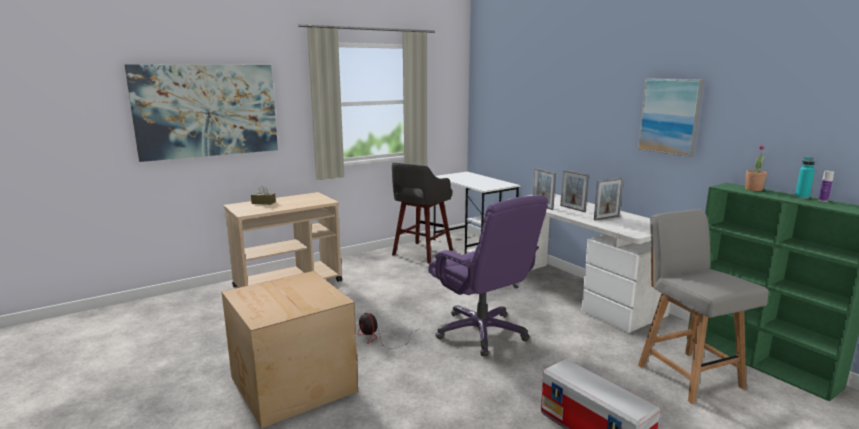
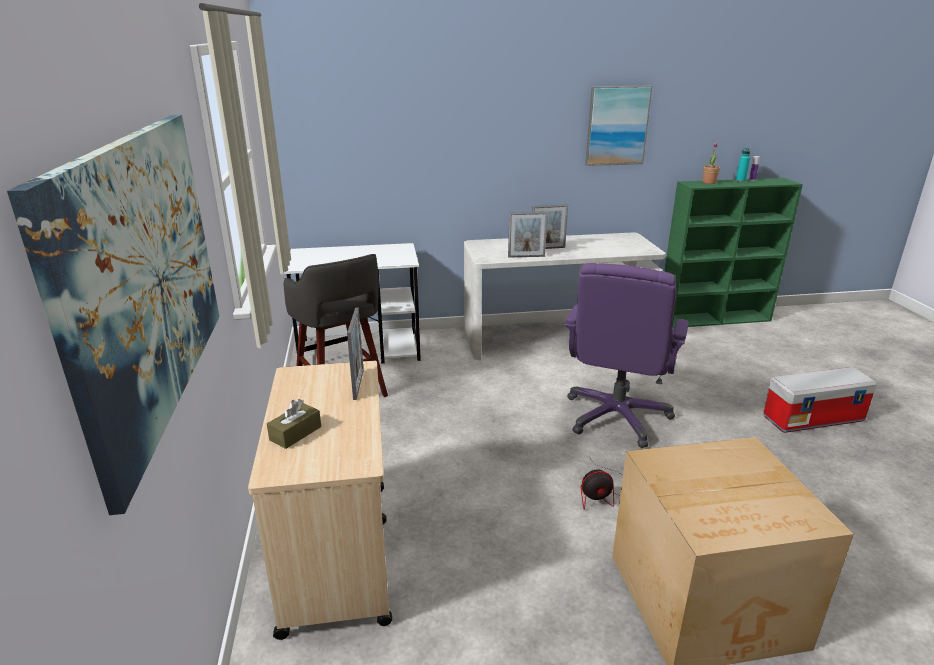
camera: 65 degrees left, 10 degrees up
(482, 332) = (616, 417): purple office chair -> purple office chair turned 120 degrees clockwise
(606, 218) = (594, 246): picture frame -> picture frame (358, 384)
(687, 375) = (728, 350): grey chair -> none

